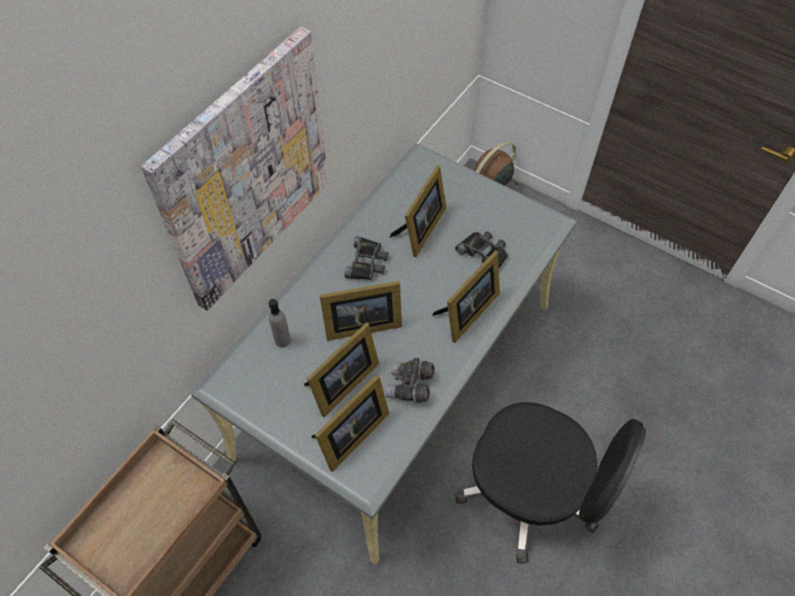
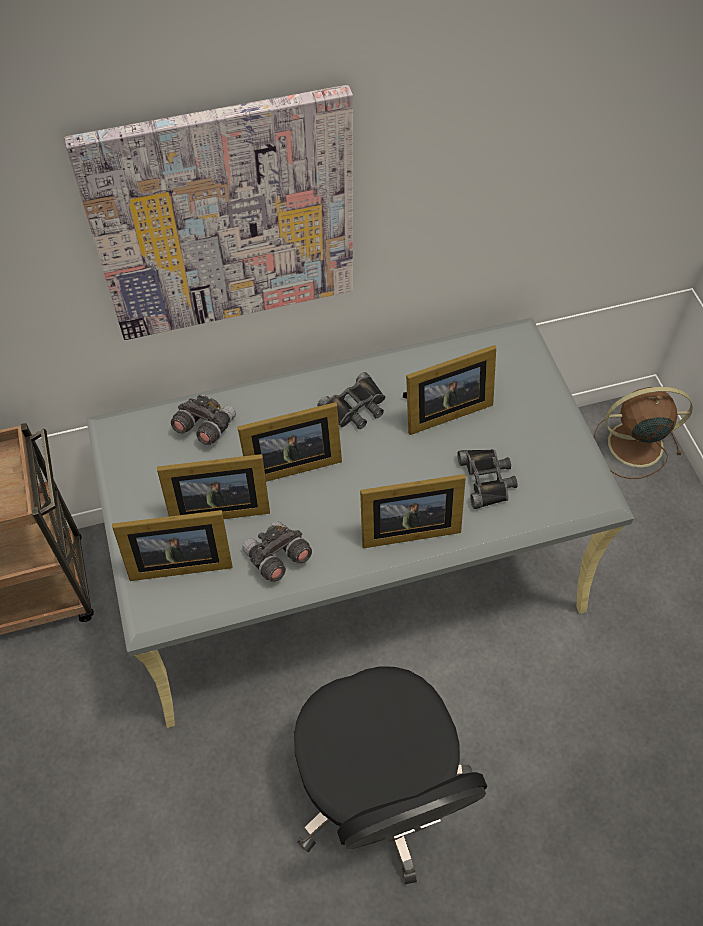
camera: 40 degrees right, 0 degrees up
(282, 340) = (205, 427): grey bottle -> grey binoculars
(360, 324) = (289, 463): picture frame -> picture frame turned 45 degrees counterclockwise

